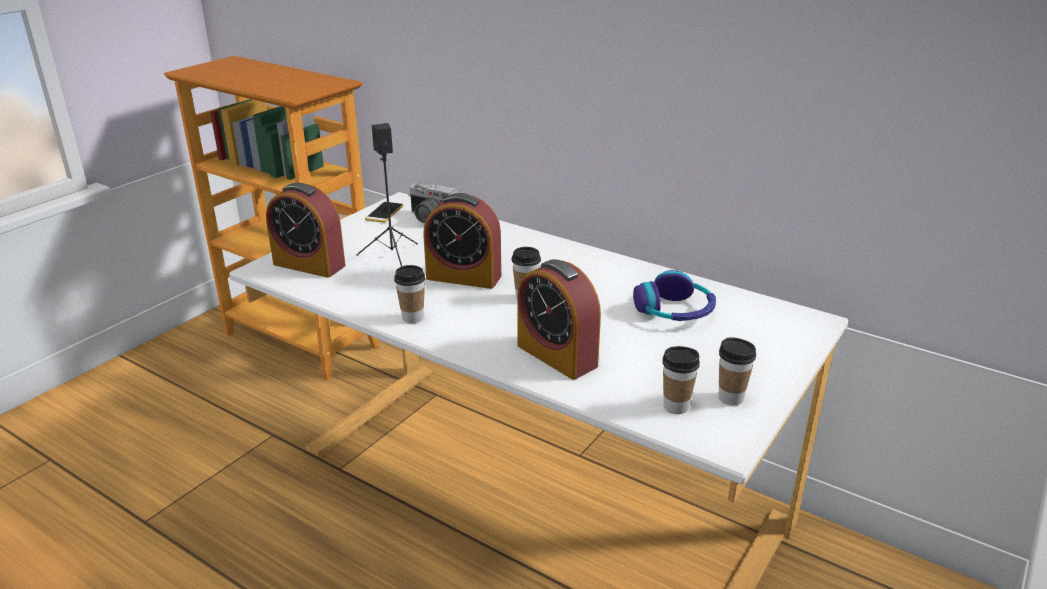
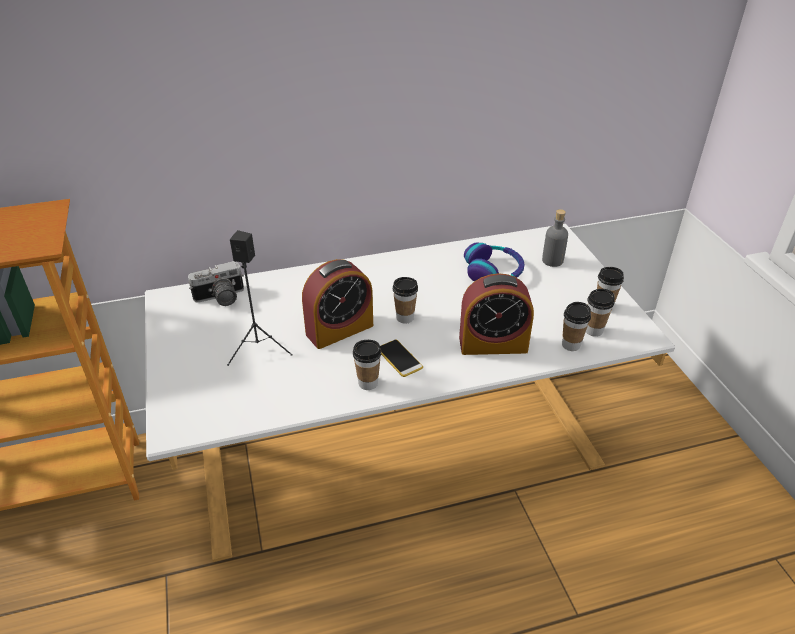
camera: 50 degrees left, 10 degrees up
(309, 265) = (206, 399): alarm clock -> none
(384, 213) = (174, 316): phone -> phone (399, 358)
(627, 401) = (571, 345): none -> cup
(758, 336) = (552, 260): none -> grey bottle

